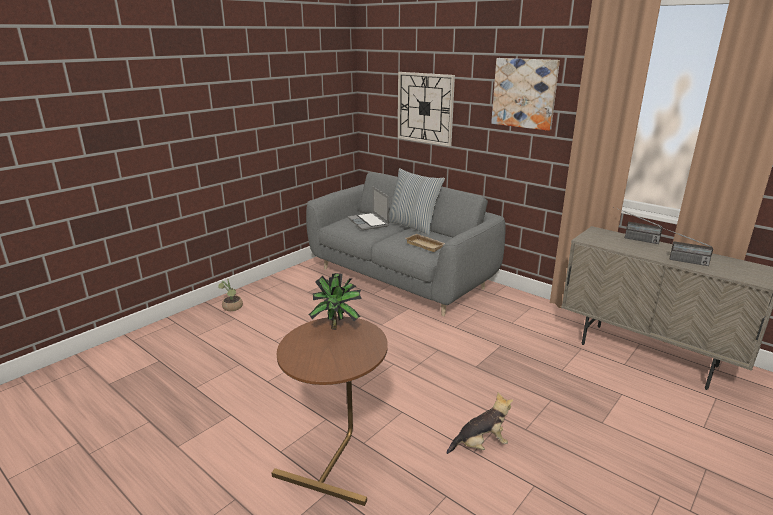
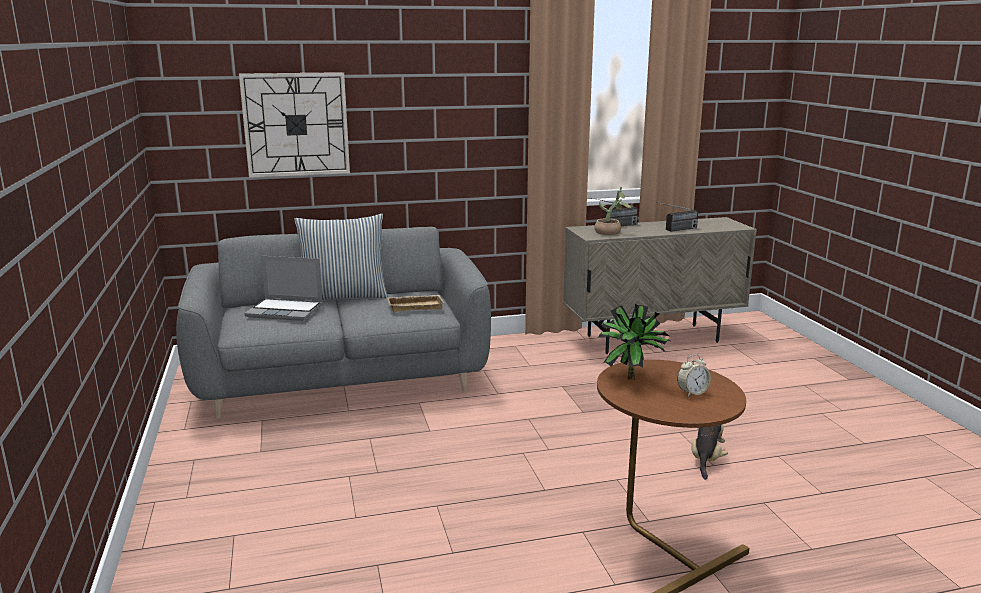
camera: 55 degrees left, 5 degrees down
(232, 308) = (196, 529): potted plant -> potted plant (610, 232)
(333, 355) = (692, 393): none -> alarm clock
(524, 93) = (451, 88): picture -> none

